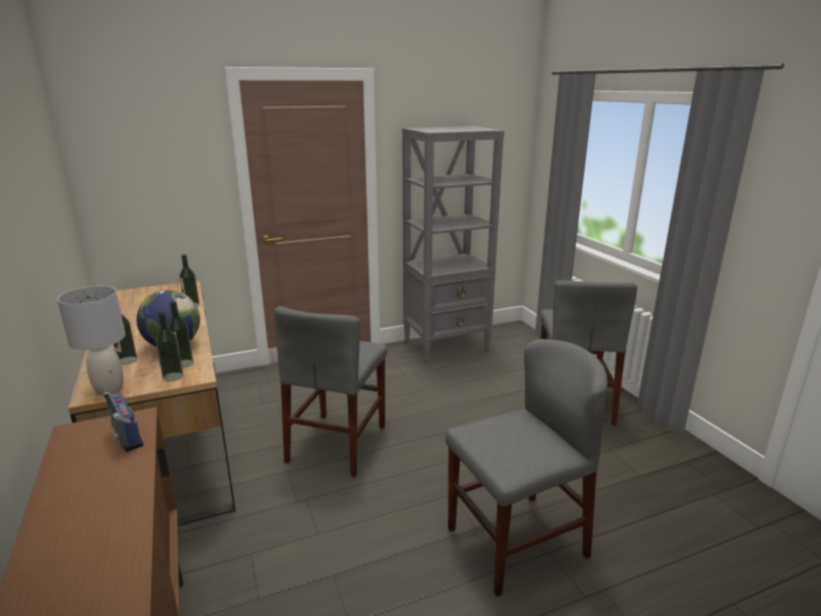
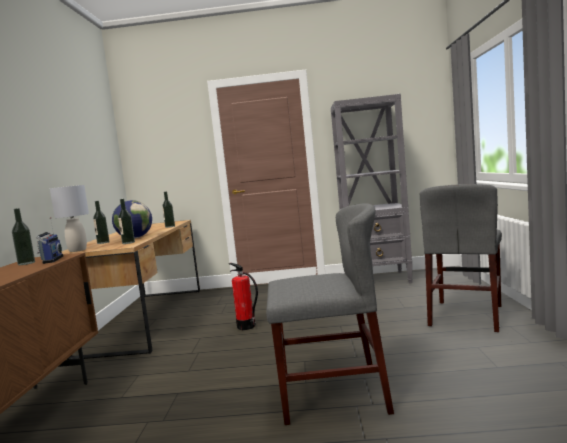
camera: 25 degrees right, 15 degrees down
(173, 377) = (115, 246): bottle -> bottle (26, 263)
(337, 443) = (246, 326): grey chair -> fire extinguisher

